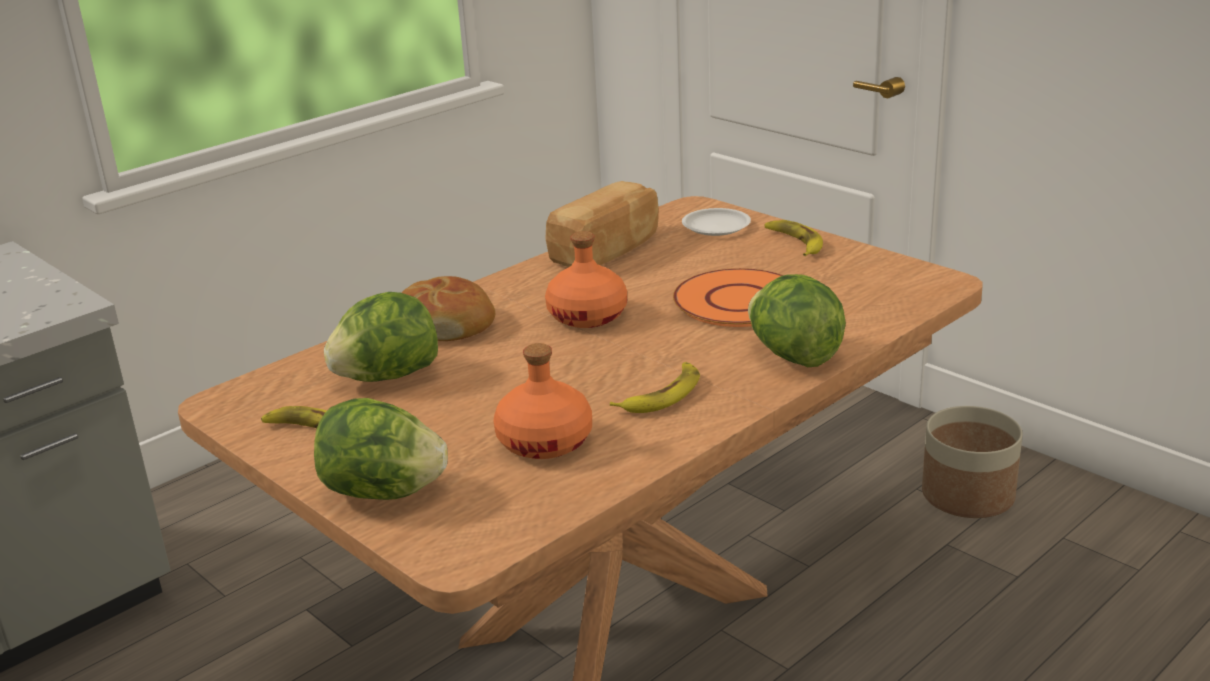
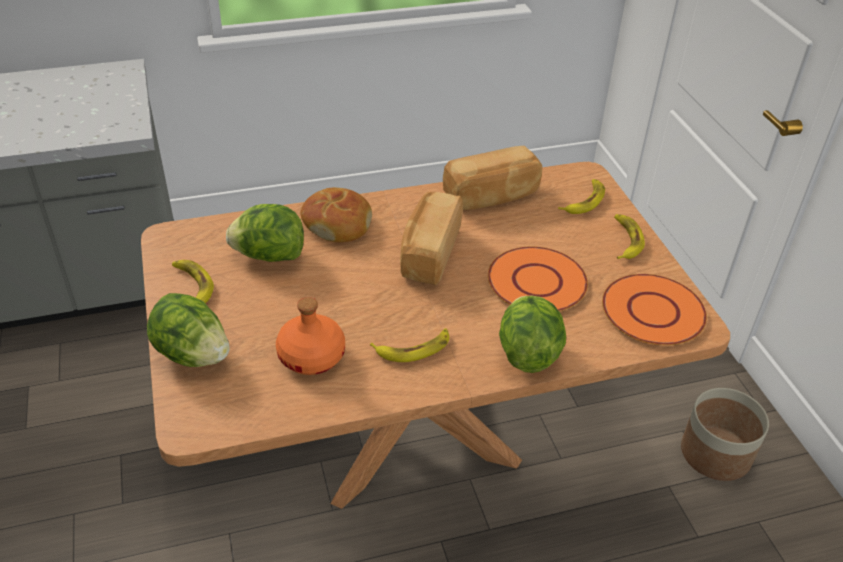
camera: 25 degrees right, 15 degrees up
(588, 315) = (428, 253): orange bottle -> bread
(715, 226) = (584, 201): white plate -> banana
(884, 285) = (653, 311): none -> orange plate

